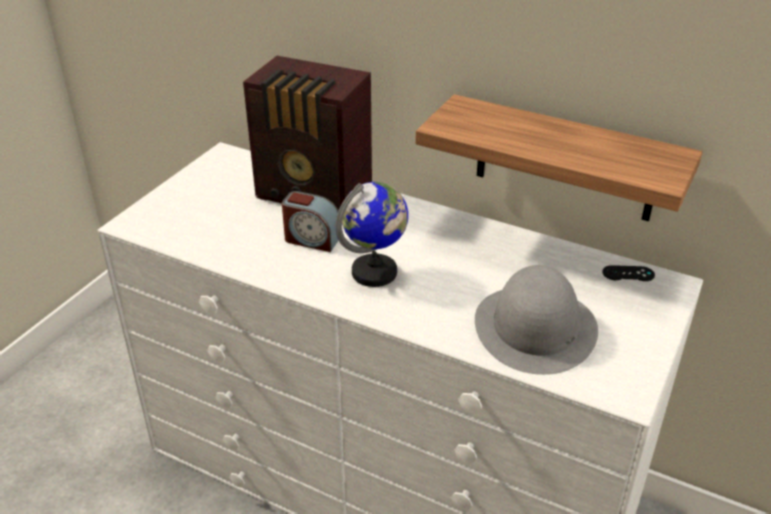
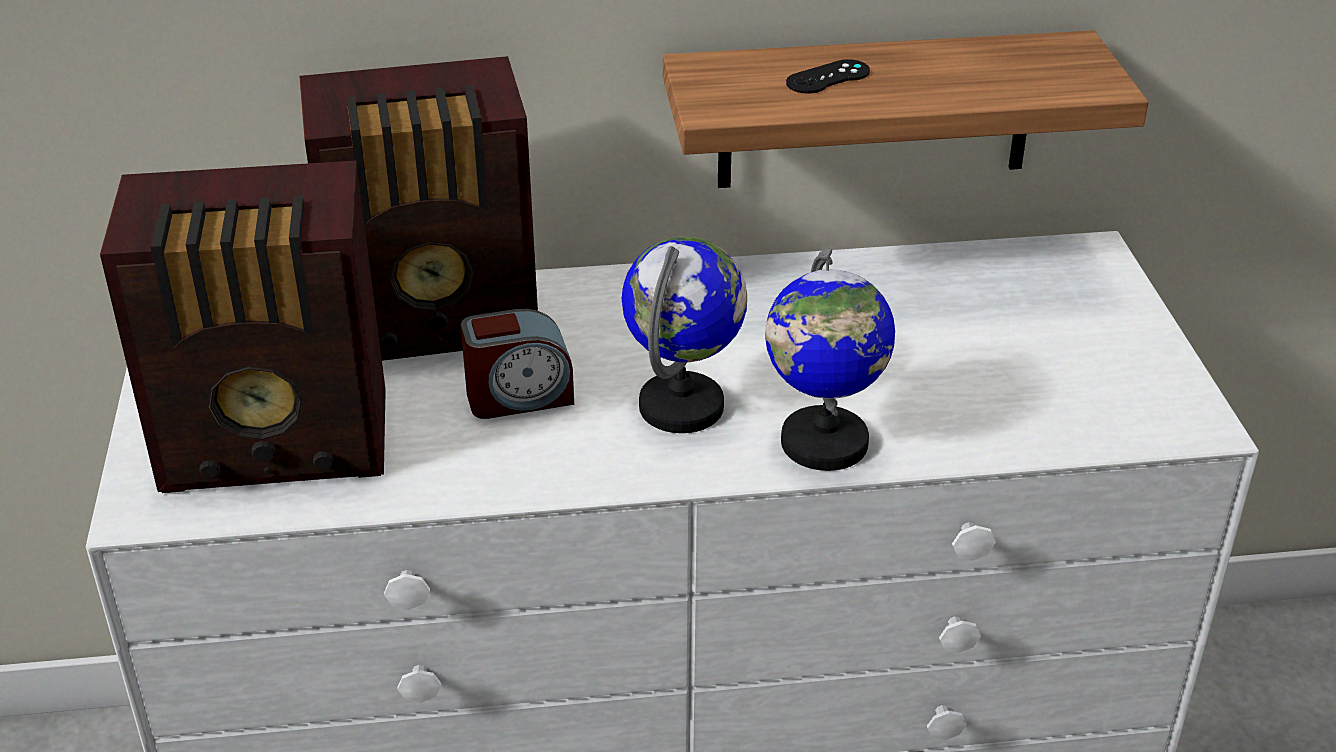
camera: 35 degrees left, 0 degrees up
(201, 220) = (281, 444): none -> radio
(419, 317) = (823, 443): none -> globe
(535, 328) = (994, 387): grey hat -> none
(628, 274) = (1025, 260): black game controller -> black game controller (828, 77)

